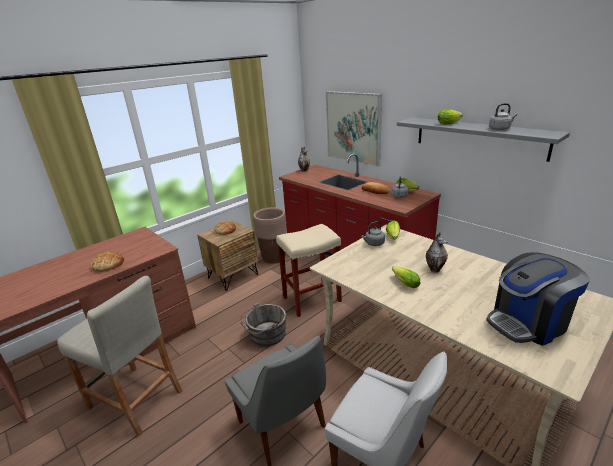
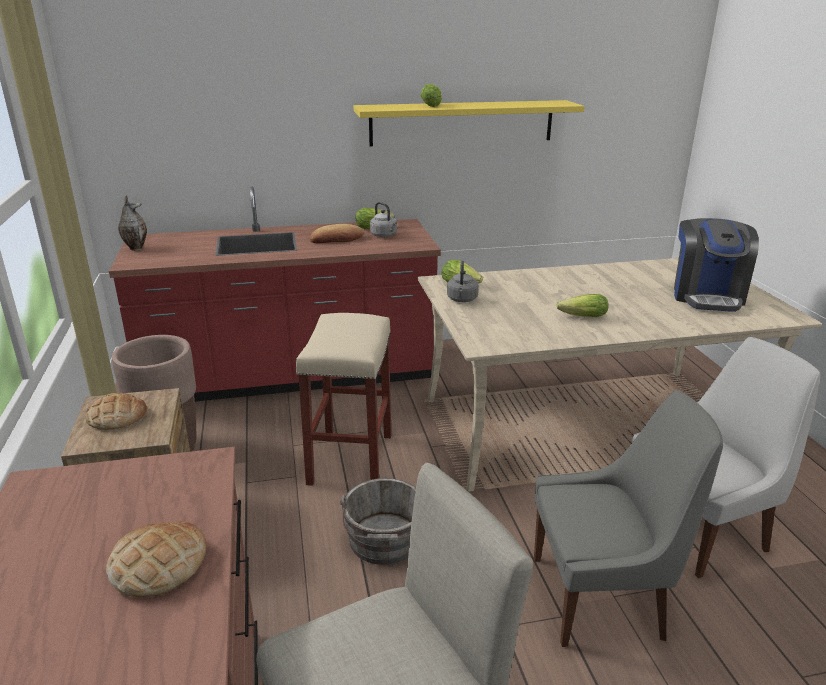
camera: 60 degrees left, 0 degrees up
(353, 127) = (226, 140): picture -> none
(435, 269) = (569, 293): vase -> none
(478, 137) = (462, 123): grey shelf -> yellow shelf
(500, 129) = (505, 104): grey kettle -> none

